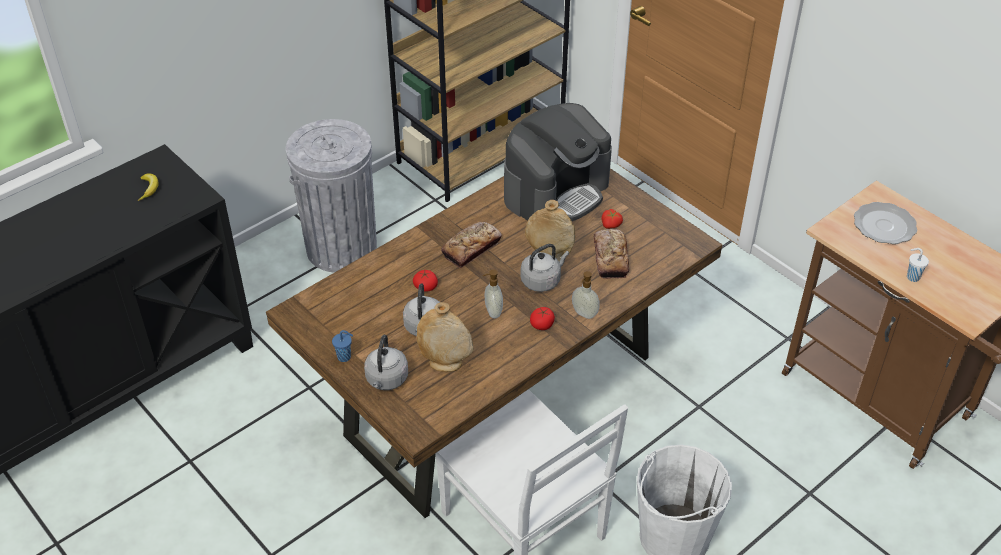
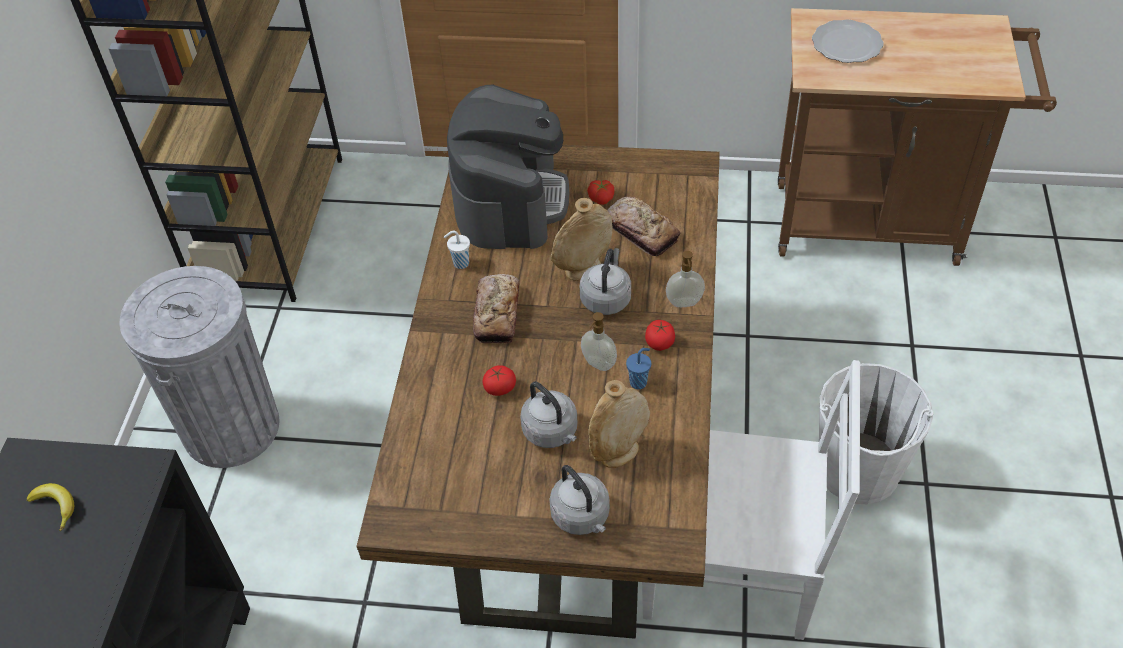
camera: 40 degrees left, 5 degrees up
(345, 357) = (508, 527): blue cup -> blue cup (639, 382)
(912, 277) = (921, 76): white cup -> white cup (460, 263)

